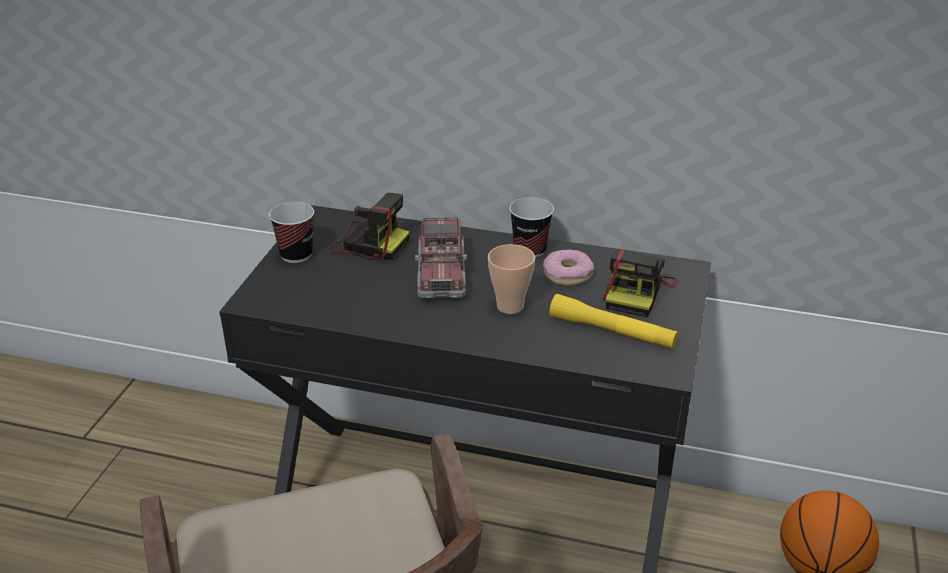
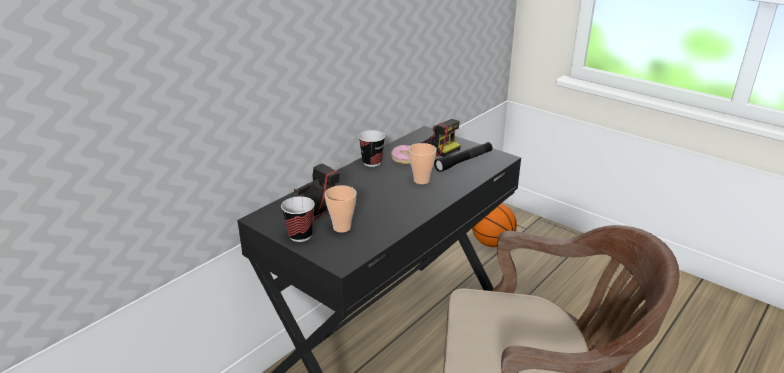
camera: 65 degrees left, 5 degrees down
(332, 278) = (342, 227): none -> cup
(441, 275) = (372, 192): toy truck -> none
(612, 331) = (464, 161): yellow flashlight -> black flashlight

